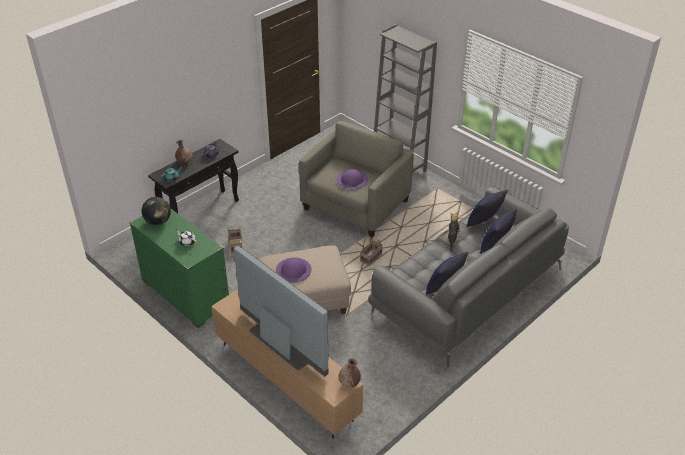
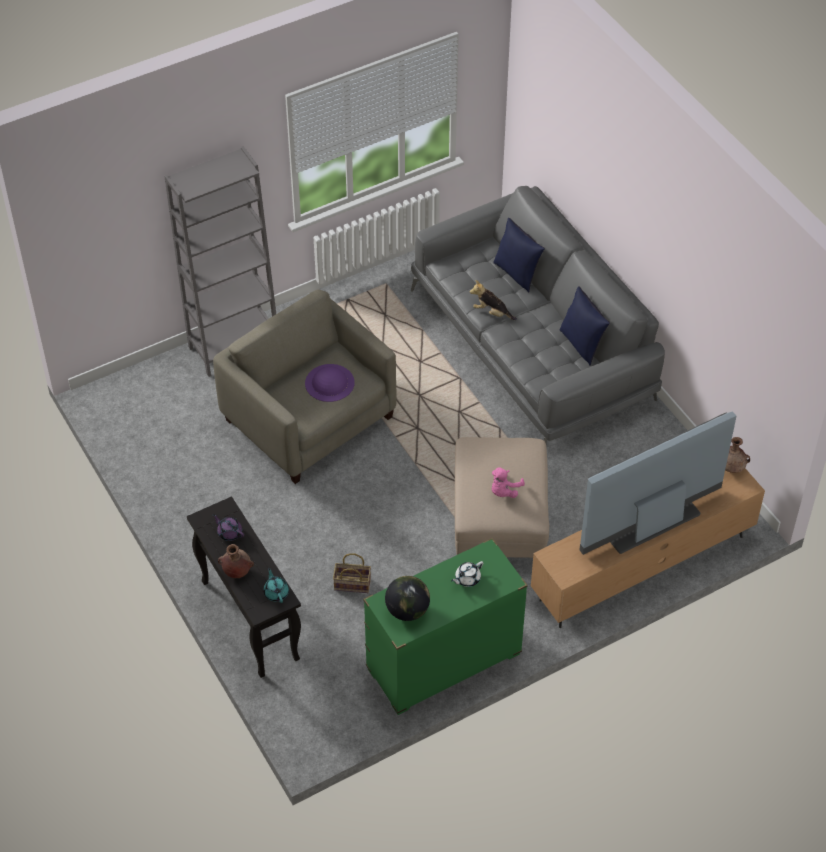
camera: 75 degrees left, 10 degrees up
(293, 270) = (504, 491): purple hat -> pink plush toy
(371, 258) = (435, 428): basket -> none
(484, 222) = (467, 271): blue pillow -> none

